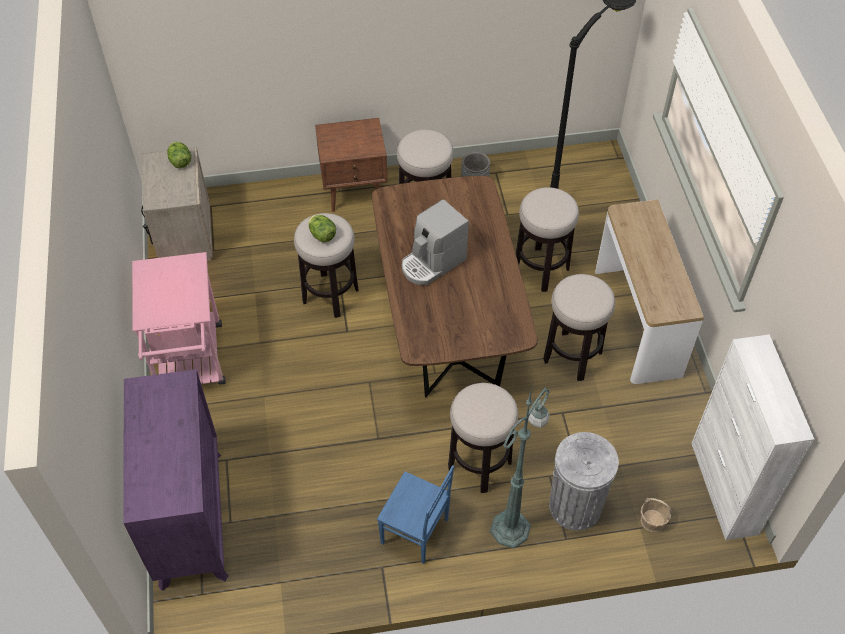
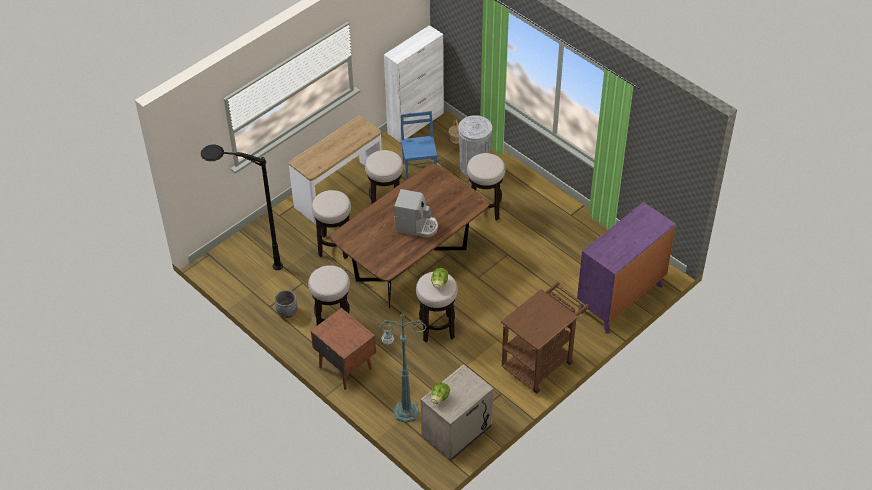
camera: 125 degrees left, 5 degrees down
(190, 365) = (541, 361): pink cart -> brown cart
(415, 532) = (543, 213): blue chair -> blue chair (420, 169)
(511, 527) = (506, 182): green floor lamp -> green floor lamp (404, 411)

